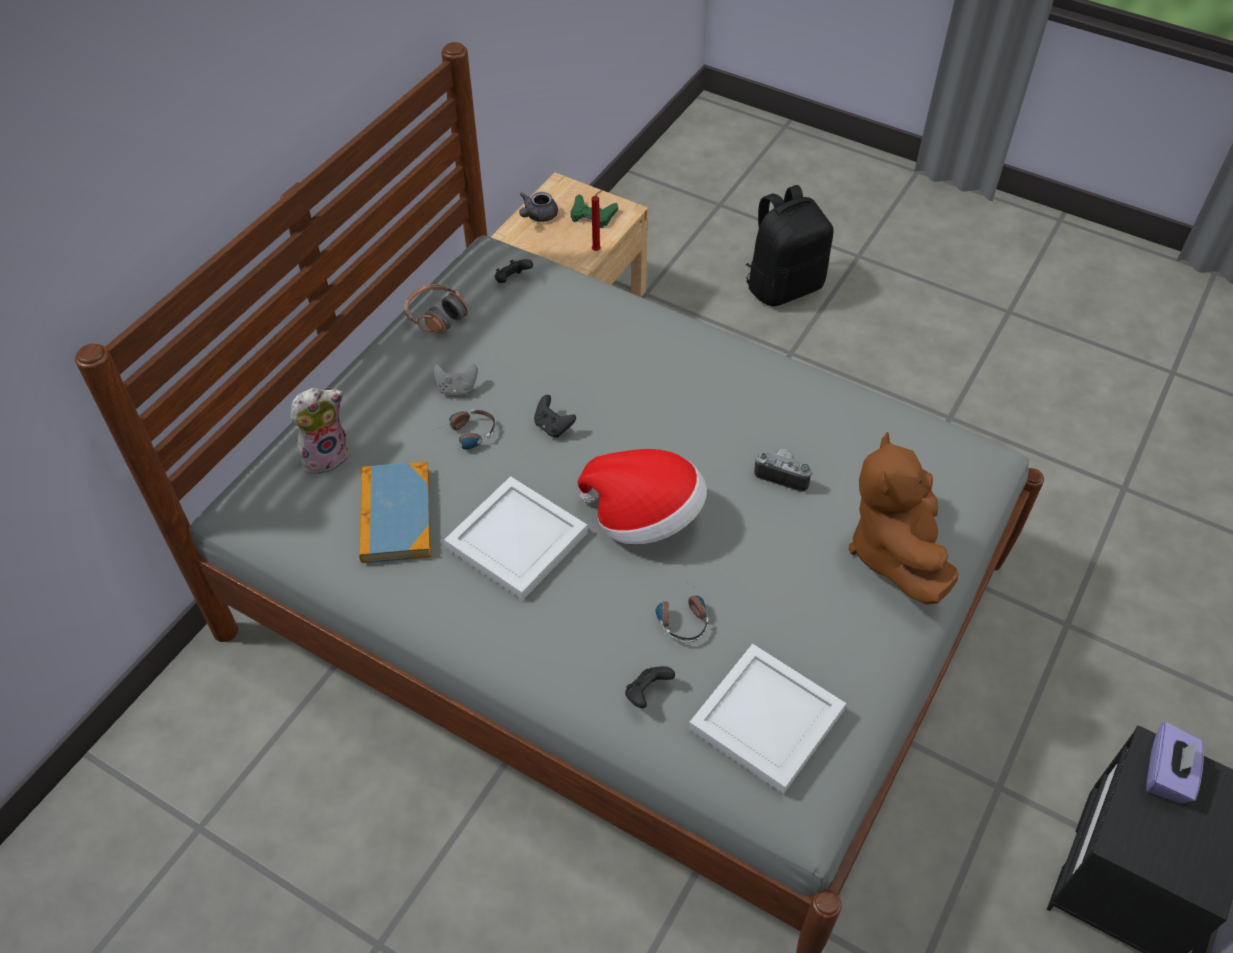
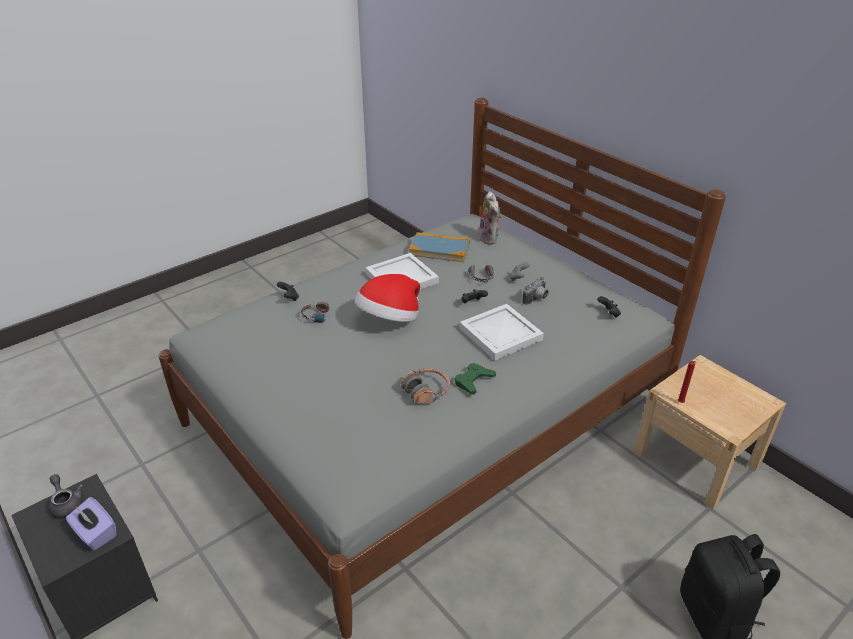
camera: 110 degrees right, 15 degrees down
(436, 316) = (583, 282): headphones -> headphones (426, 391)
(538, 216) = (725, 382): grey teapot -> grey teapot (66, 504)
(592, 215) = (725, 410): green game controller -> green game controller (473, 381)
(769, 719) = (244, 329): white tray -> white tray (500, 335)
(783, 475) = (387, 378): camera -> camera (536, 299)
(895, 551) = (302, 409): brown plush toy -> none

